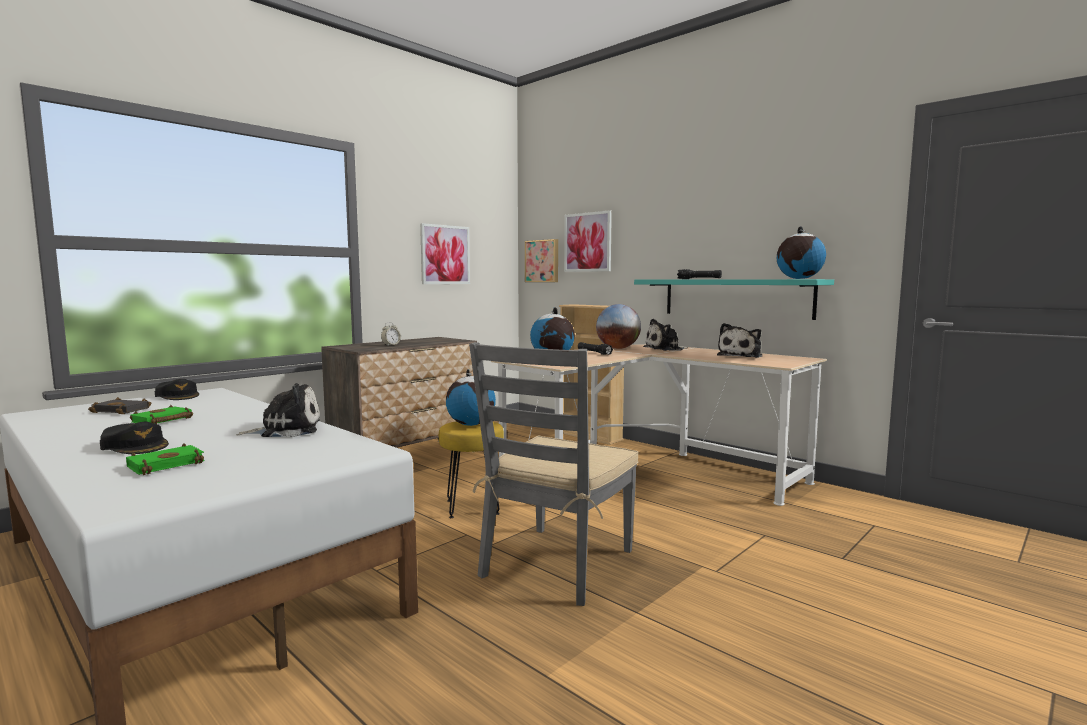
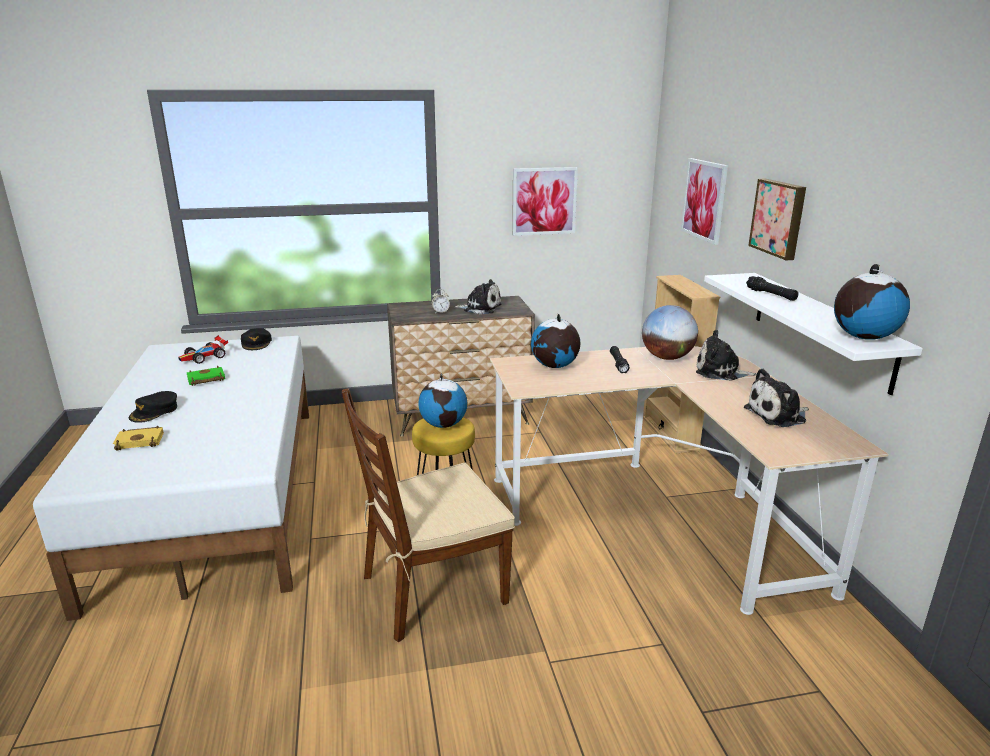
camera: 35 degrees right, 15 degrees up
(123, 410) = (205, 357): black book -> toy car
(135, 446) = (154, 411): black cap -> black cap turned 45 degrees clockwise
(167, 464) = (141, 441): green book -> yellow book
(286, 430) = (248, 417): plush toy -> plush toy (480, 308)
(542, 261) = (668, 209): picture -> picture (779, 218)
(557, 563) = (432, 589): grey chair -> brown chair
(736, 298) = (820, 328): turquoise shelf -> white shelf

